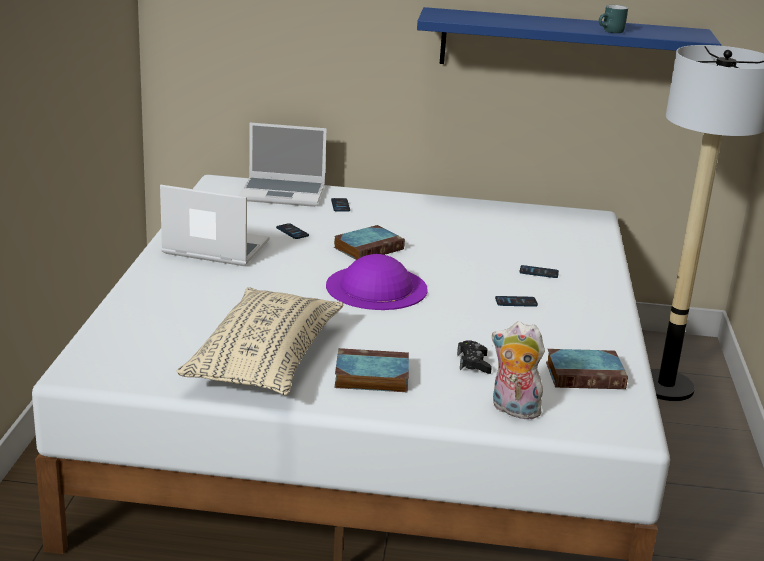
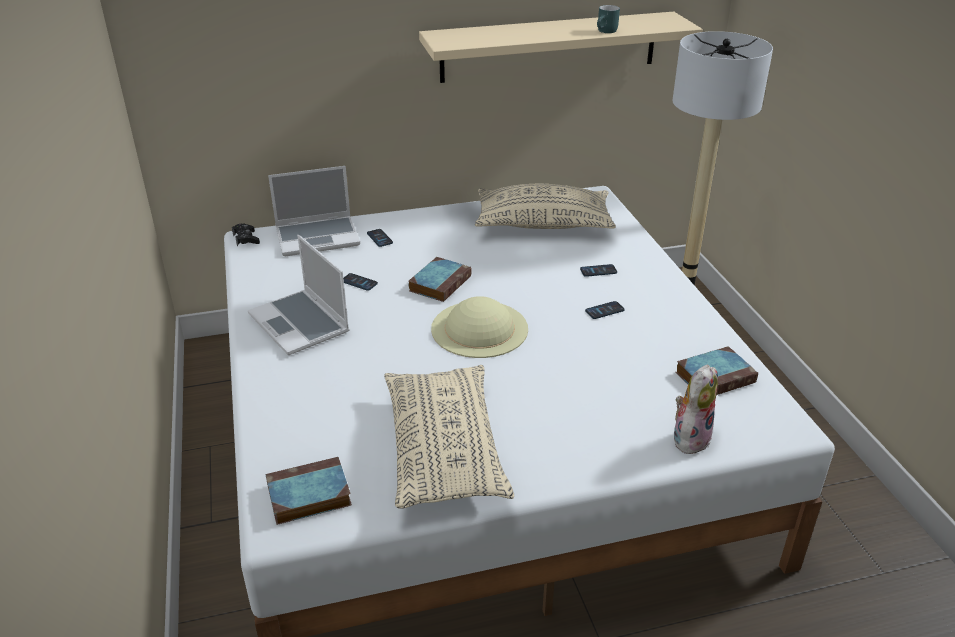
camera: 20 degrees left, 10 degrees up
(214, 248) = (301, 324): laptop -> laptop turned 120 degrees counterclockwise
(370, 376) = (549, 439): book -> book (307, 496)
(376, 287) = (479, 328): purple hat -> beige hat
(473, 363) = (621, 393): black game controller -> black game controller (246, 239)
(513, 410) = (690, 437): plush toy -> plush toy turned 120 degrees clockwise
(515, 227) = (543, 224): none -> beige pillow
(561, 45) = (549, 47): blue shelf -> beige shelf

